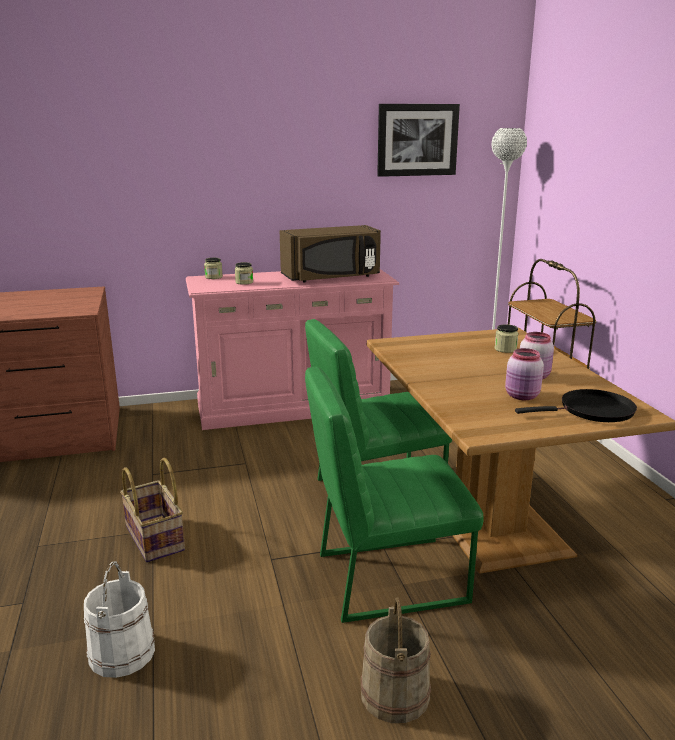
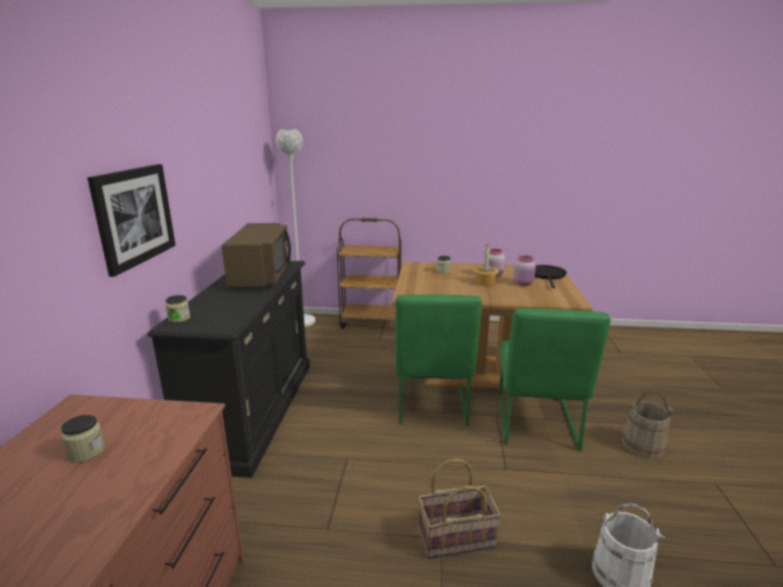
camera: 70 degrees left, 0 degrees up
(244, 282) = (227, 307): jar -> jar (86, 452)
(294, 406) = (254, 410): pink cabinet -> black cabinet
(417, 140) = (239, 143): picture -> picture (134, 216)
(491, 374) = (485, 283): none -> potted plant

